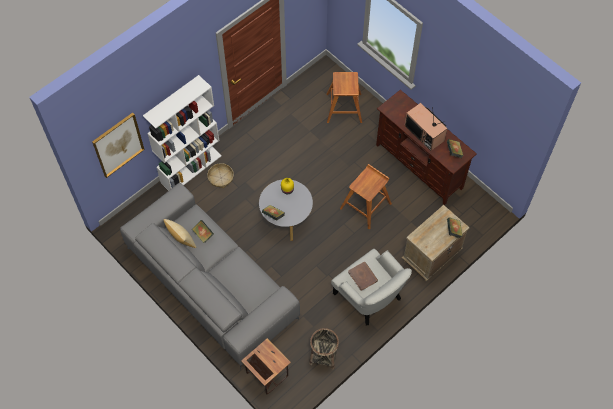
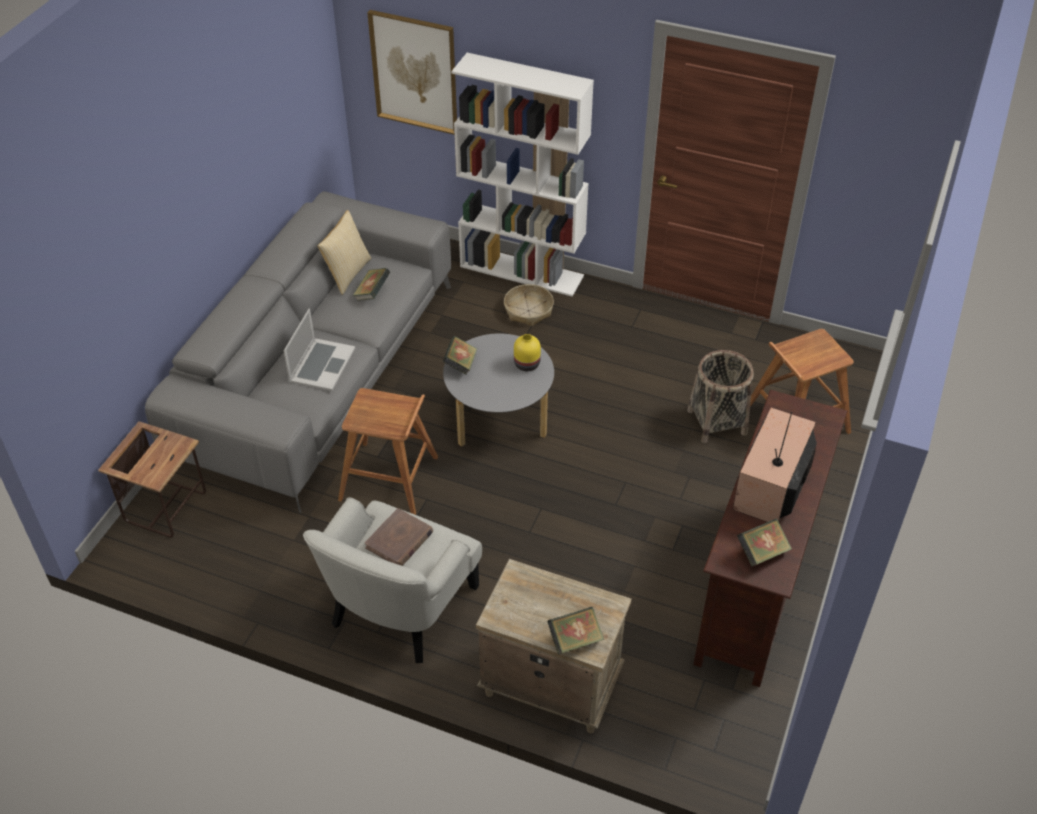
camera: 65 degrees right, 15 degrees down
(241, 272) = (322, 364): none -> laptop
(323, 355) = (237, 578): basket -> basket (716, 422)
(366, 205) = (603, 529): brown stool -> brown stool (390, 478)

